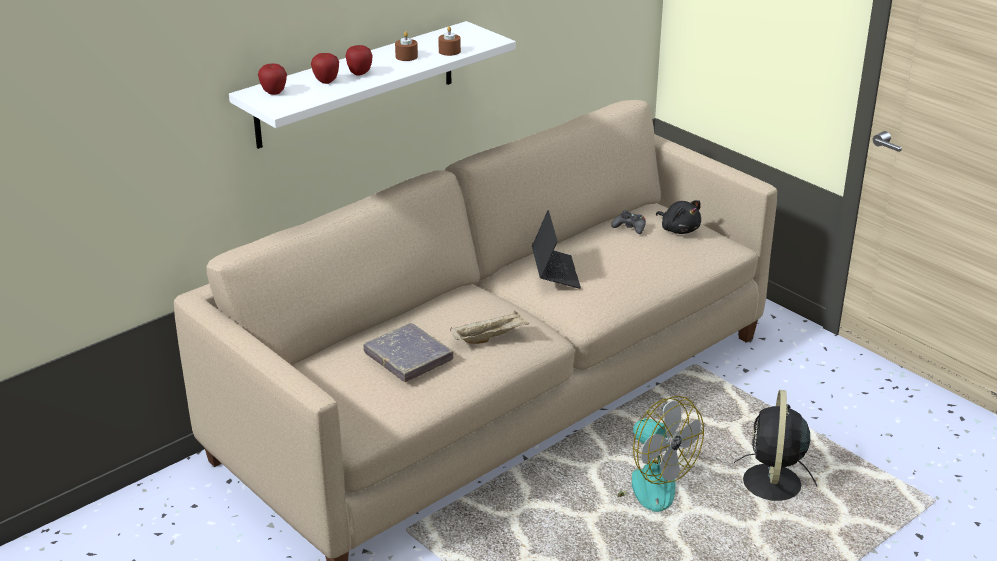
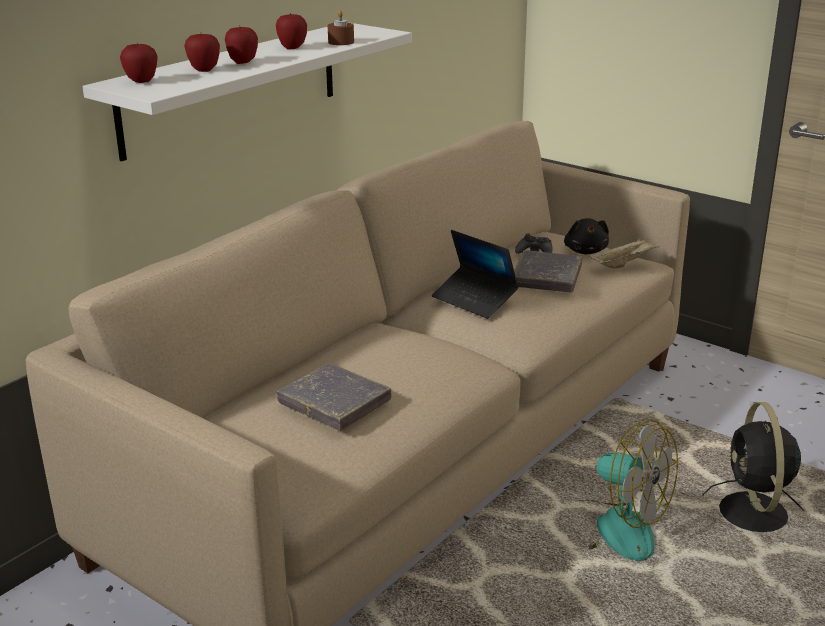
camera: 10 degrees left, 5 degrees down
(406, 56) = (292, 48): brown candle -> apple
(489, 338) = (426, 372): beige tray -> beige tray (623, 263)
(555, 273) = (474, 300): laptop -> laptop turned 150 degrees clockwise
(627, 255) = (546, 277): none -> grey book
(679, 229) = (585, 251): black plush toy -> black plush toy turned 45 degrees clockwise

